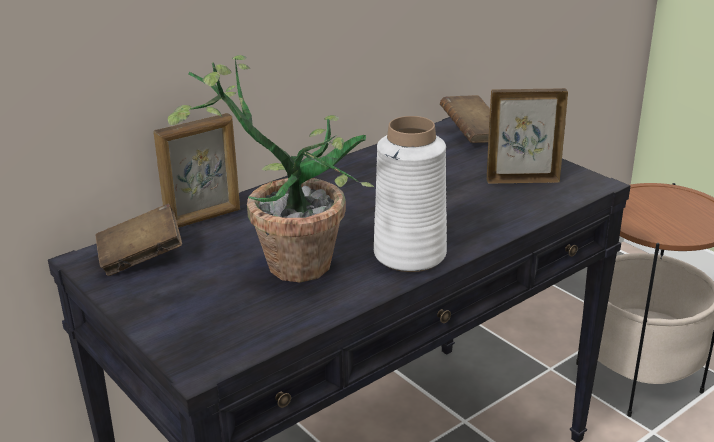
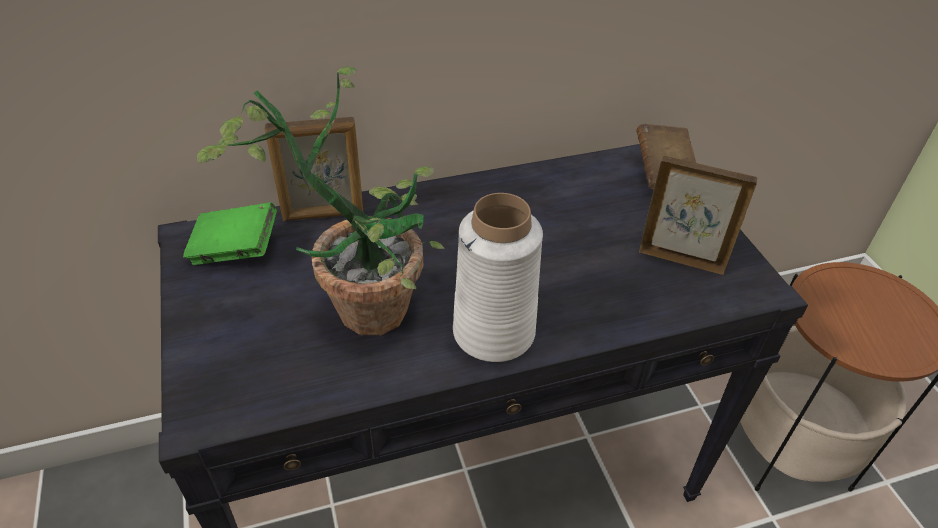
camera: 20 degrees right, 15 degrees up
(141, 258) = (235, 250): brown book -> green book

